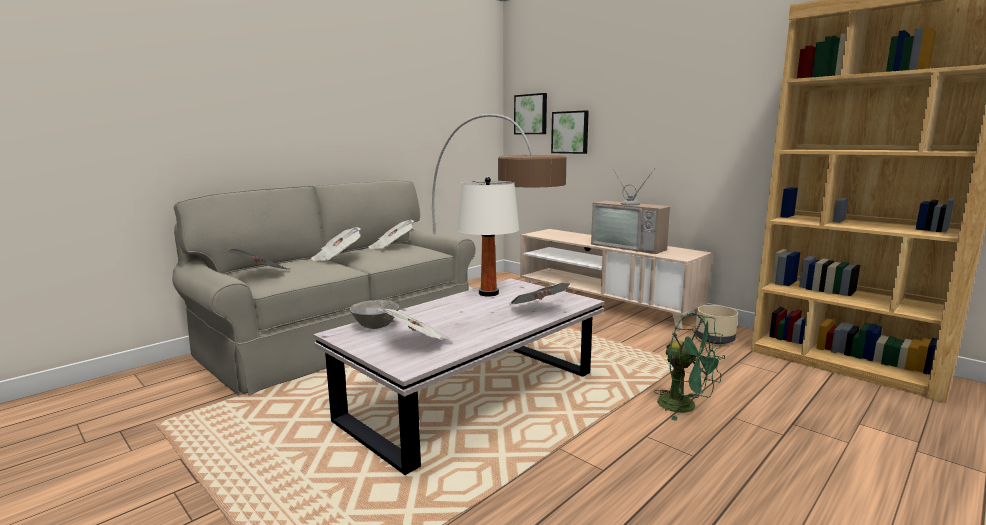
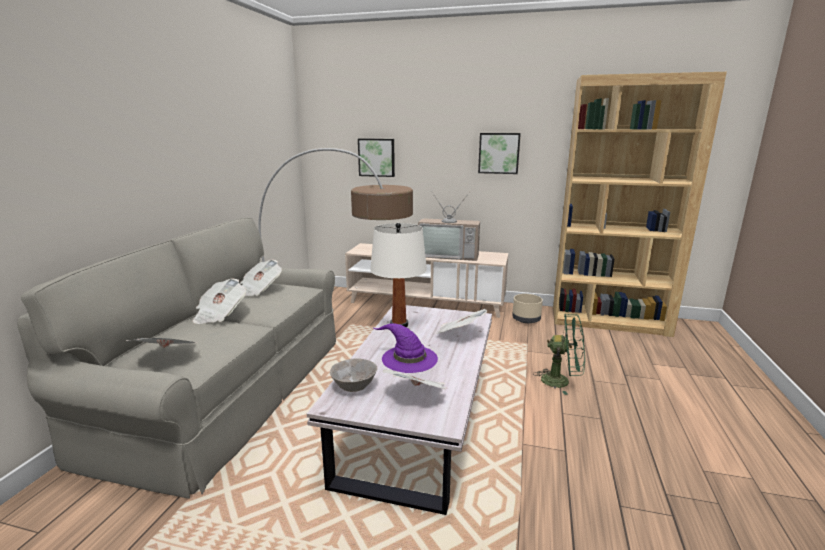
camera: 30 degrees left, 5 degrees up
(455, 317) = (408, 358): none -> purple hat
(531, 114) = (333, 139): picture -> picture (499, 153)

